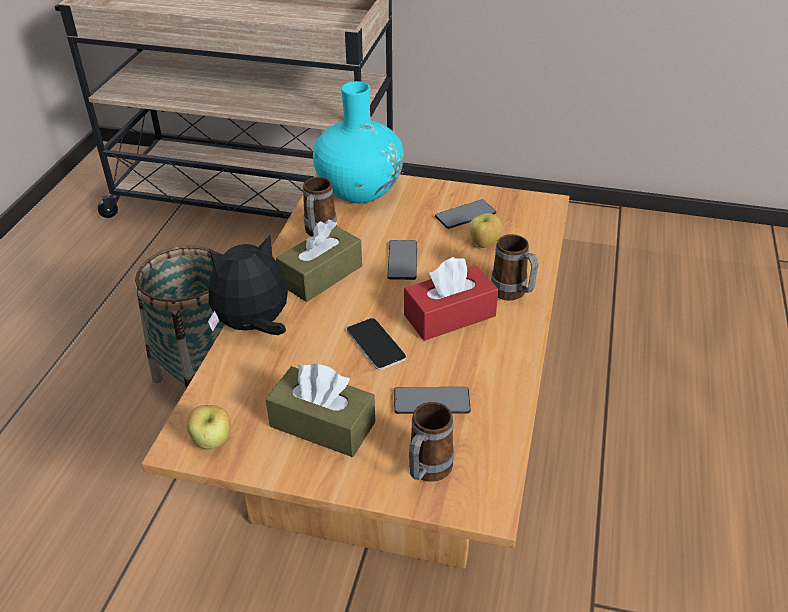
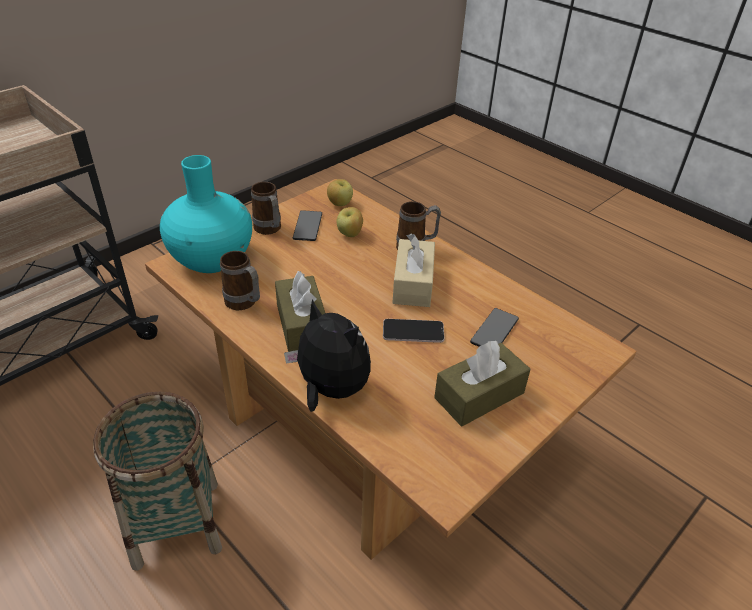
camera: 60 degrees left, 0 degrees up
(213, 441) = (454, 469): apple -> apple (340, 204)
(254, 326) = (330, 390): plush toy -> plush toy turned 120 degrees clockwise
(402, 261) = (329, 277): phone -> none
(426, 472) = (559, 363): mug -> mug (269, 230)
(449, 315) = (413, 284): red tissue box -> beige tissue box

